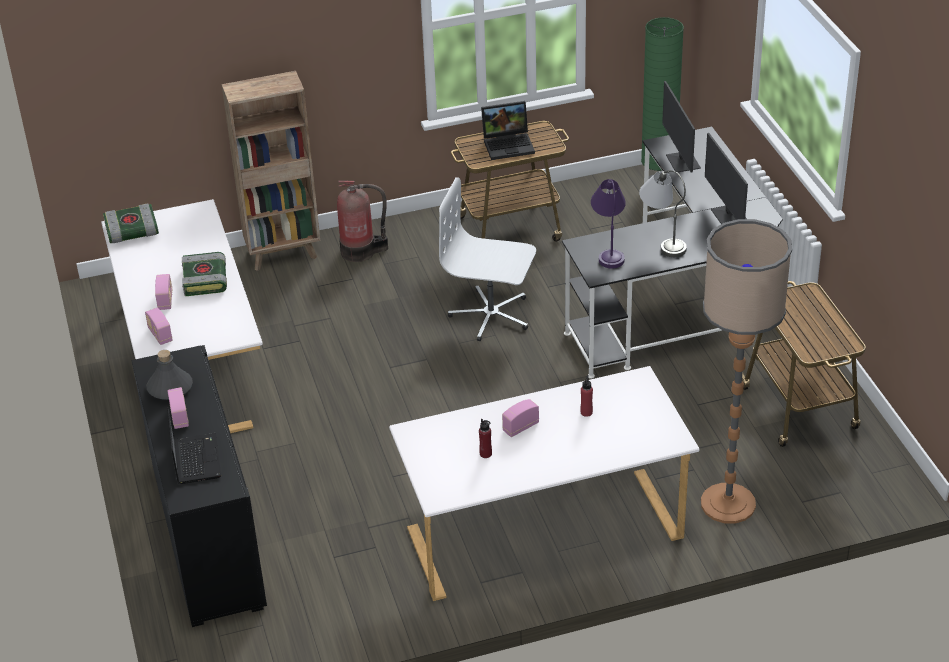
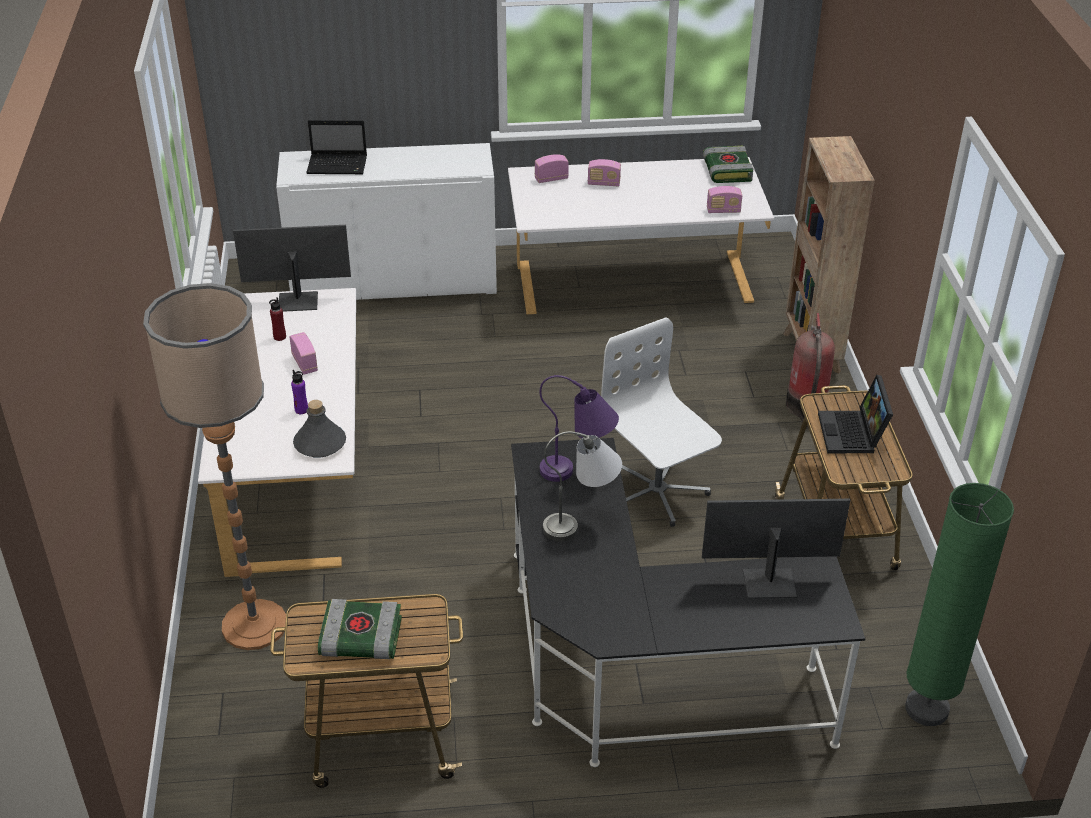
camera: 100 degrees right, 0 degrees up
(169, 388) = (440, 158): grey bottle -> grey bottle (320, 443)
(179, 417) = (397, 161): radio -> radio (723, 210)
(206, 280) = (628, 205): book -> book (359, 639)
(208, 536) = (394, 282): black cabinet -> white cabinet
(491, 315) = (657, 492): white office chair -> white office chair turned 60 degrees counterclockwise
(586, 412) = (301, 410): red bottle -> purple bottle
(728, 216) = (619, 600): monitor -> monitor (297, 301)

